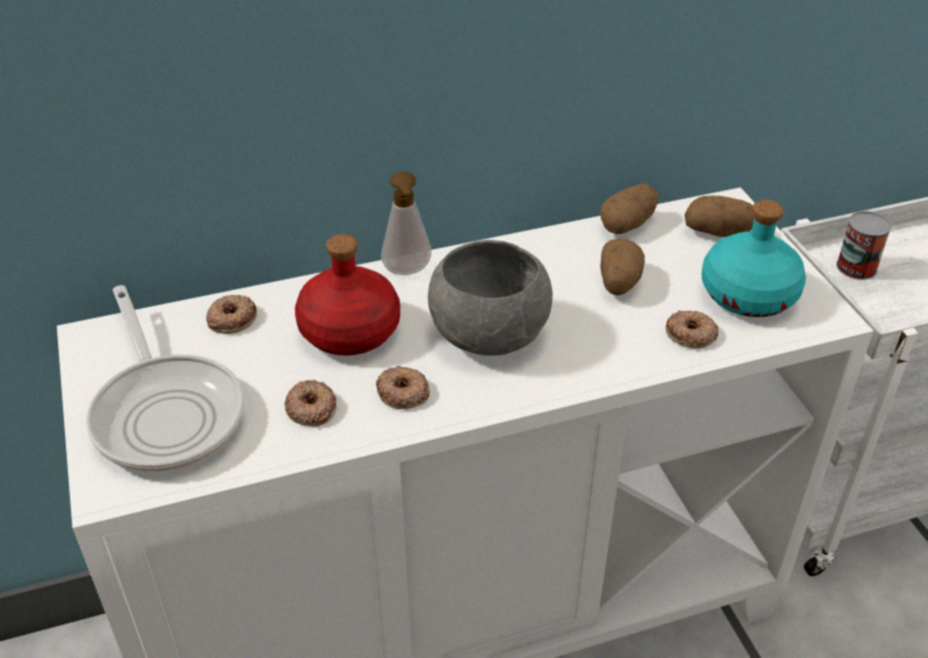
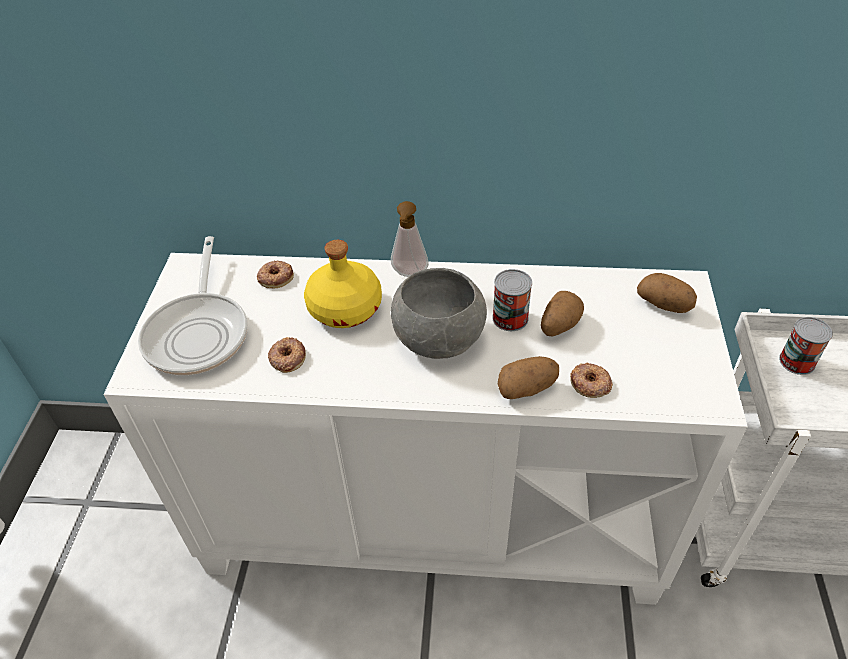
camera: 25 degrees right, 5 degrees up
(351, 330) = (346, 308): red bottle -> yellow bottle
(402, 392) = (353, 365): donut -> none
(559, 289) = (510, 318): none -> can
(627, 224) = (594, 279): potato -> potato (527, 388)
(749, 295) = (657, 365): turquoise bottle -> none

